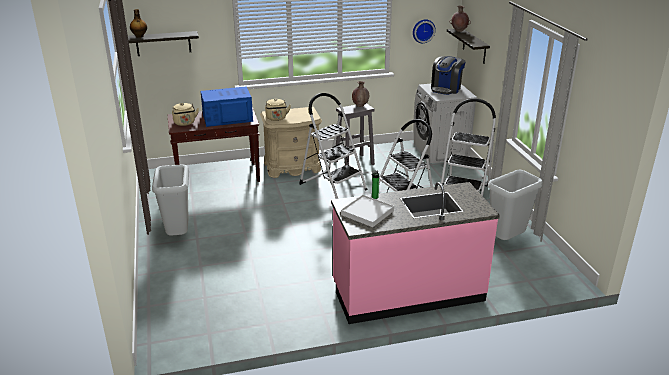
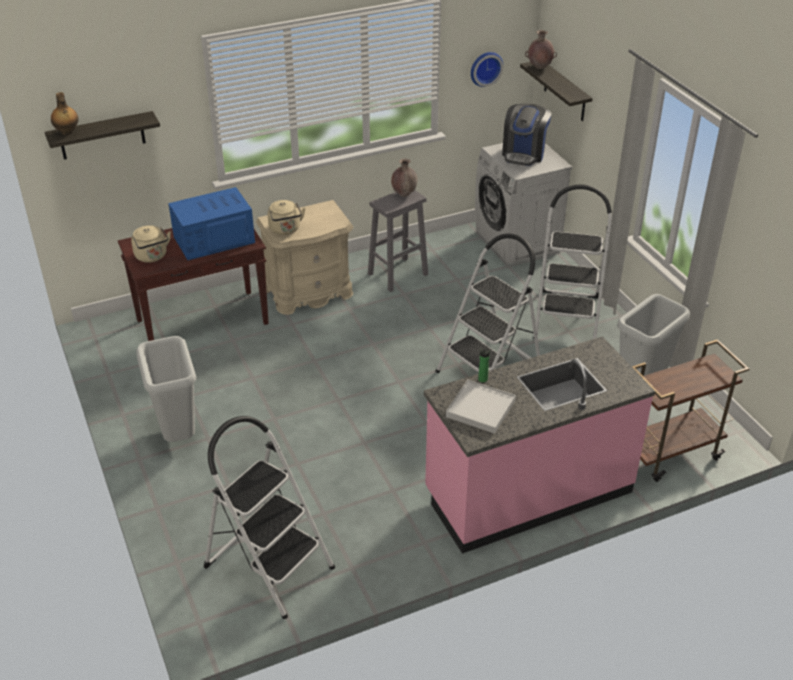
camera: 10 degrees left, 10 degrees up
(332, 186) = (377, 321): step ladder -> step ladder (267, 565)
(519, 282) = (669, 456): none -> brown cart

